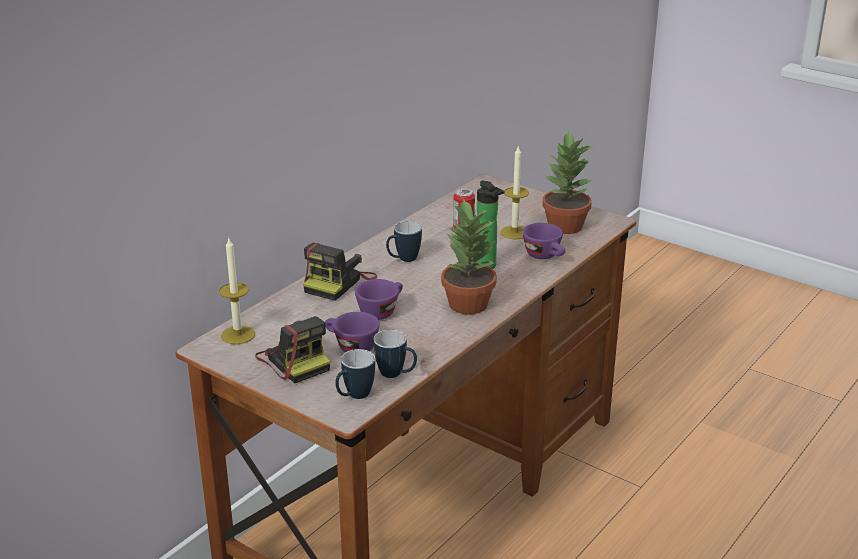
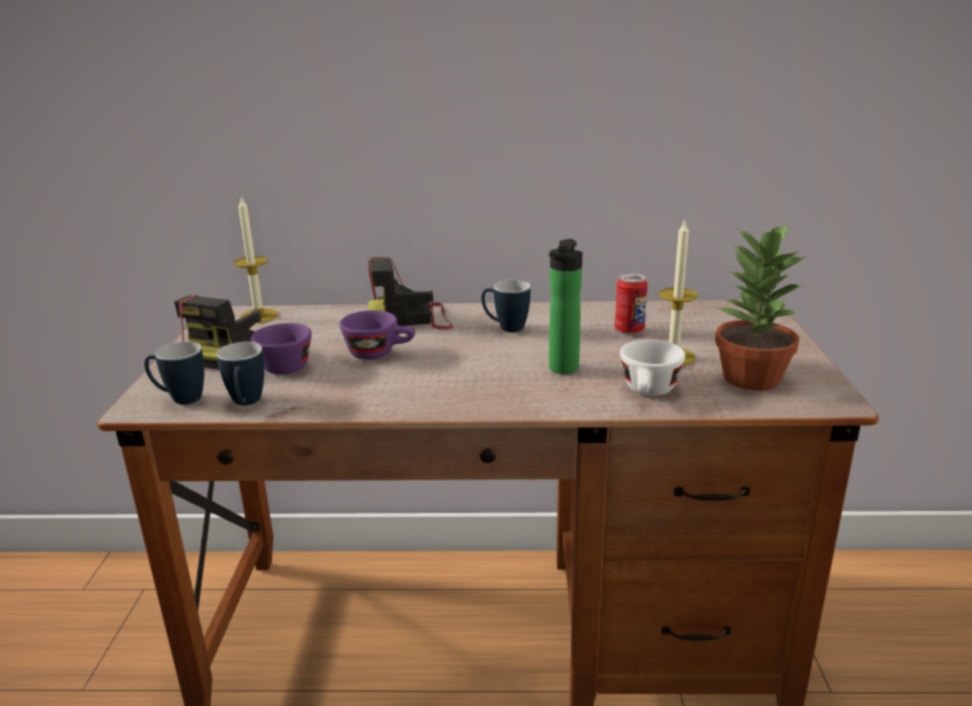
camera: 55 degrees right, 5 degrees down
(467, 304) = (456, 388): potted plant -> none
(545, 256) = (649, 392): purple cup -> white cup

